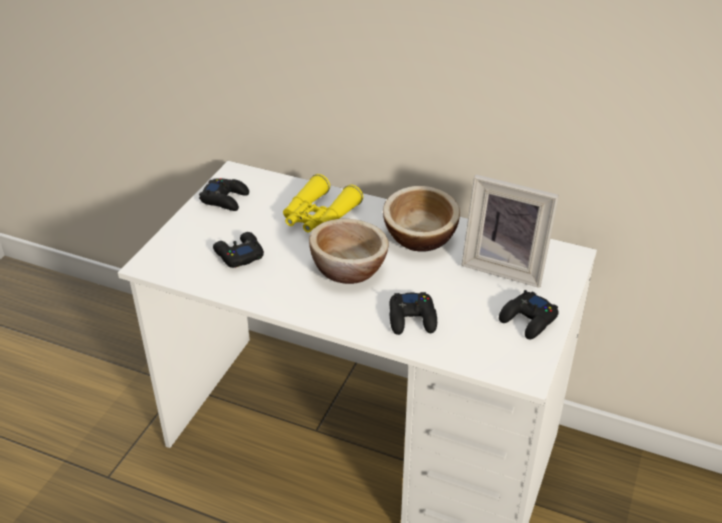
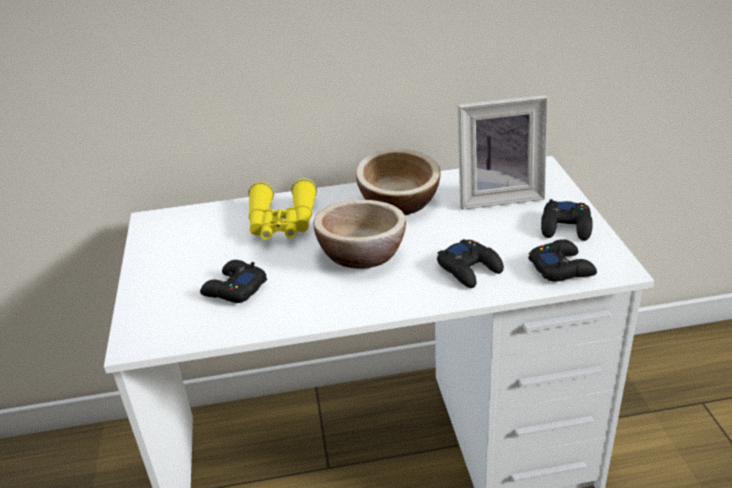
camera: 30 degrees left, 5 degrees down
(225, 199) = (165, 246): black game controller -> black game controller (561, 268)

